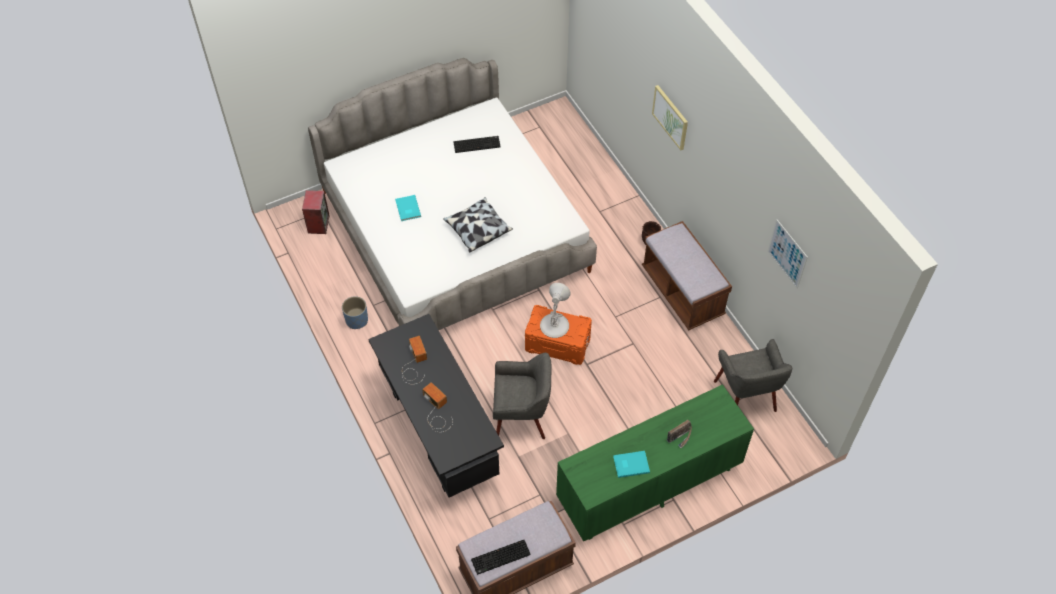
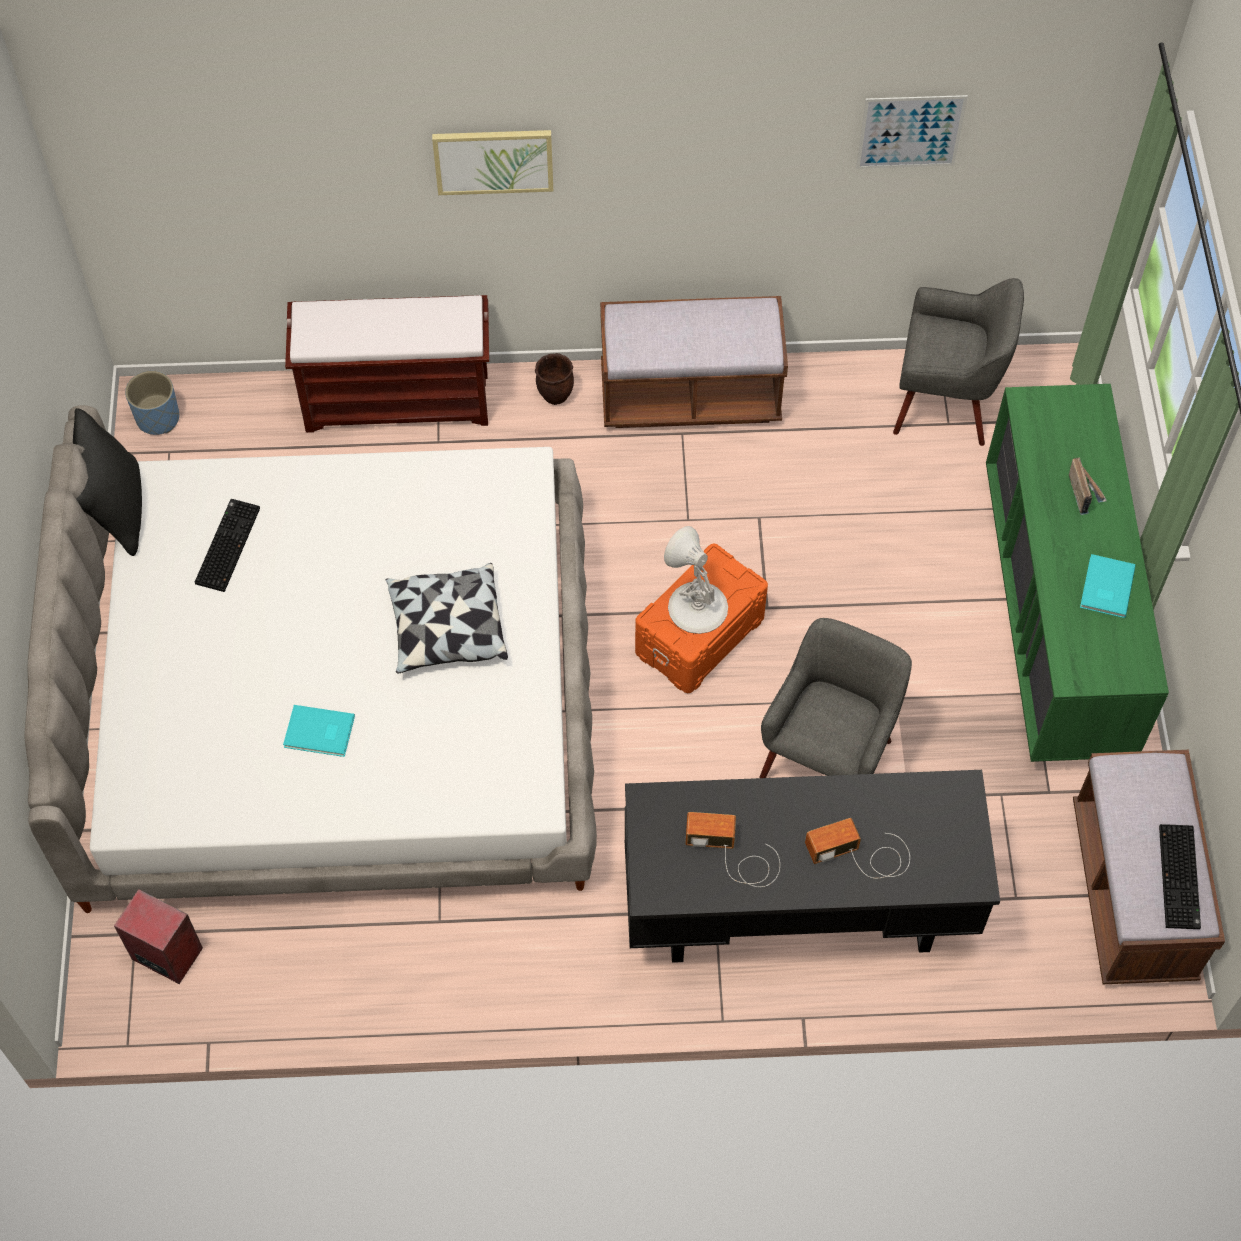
camera: 65 degrees left, 5 degrees up
(356, 320) = (460, 966): blue planter -> blue planter (158, 418)
(473, 105) = (117, 511): none -> black pillow
(612, 189) = (399, 400): none -> brown bench

